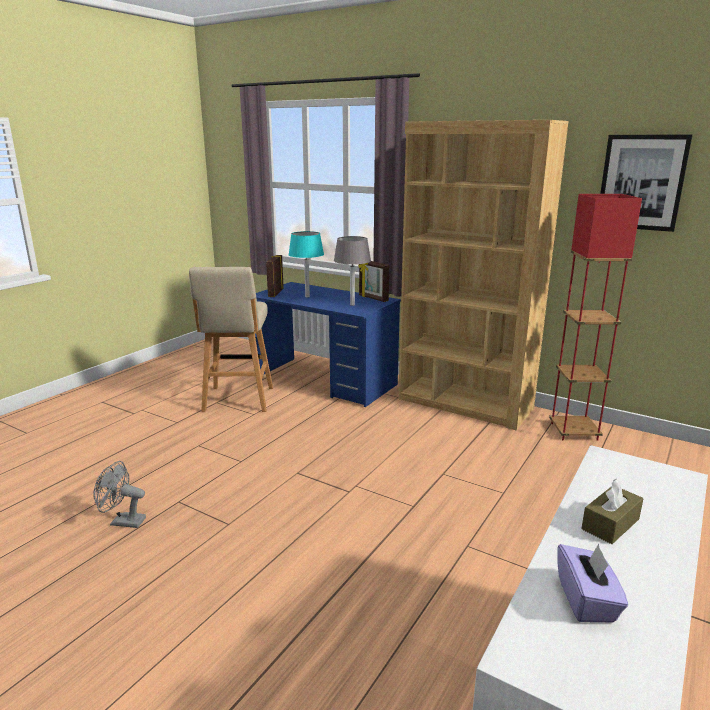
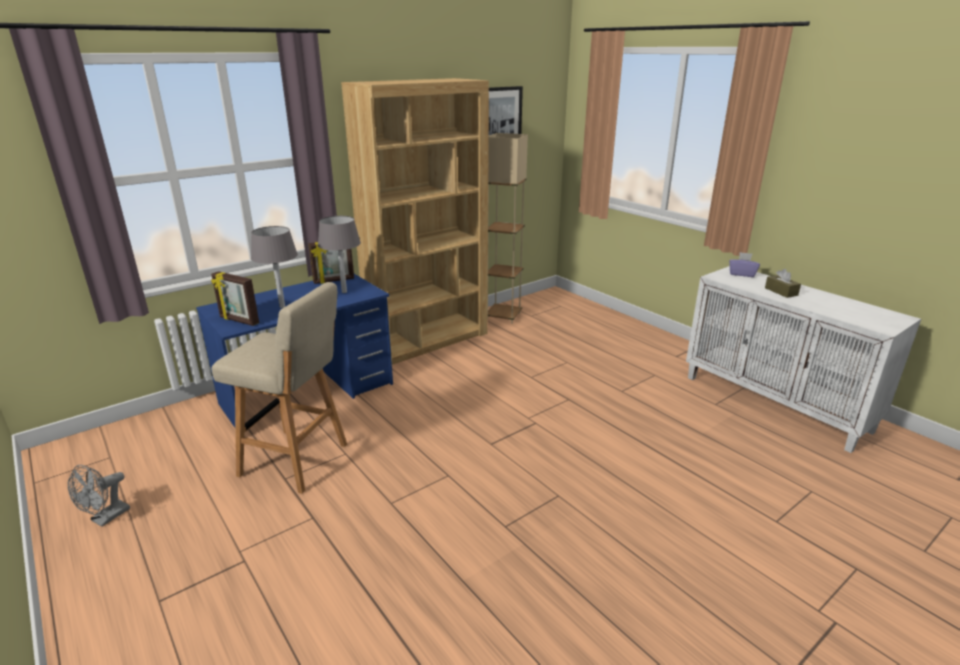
camera: 70 degrees left, 5 degrees up
(123, 522) = (526, 571): grey fan -> grey fan (106, 518)
(307, 297) = (282, 307): turquoise table lamp -> grey table lamp
(574, 431) = (503, 316): red floor lamp -> beige floor lamp
(586, 600) = (841, 309): purple tissue box -> purple tissue box (741, 274)

